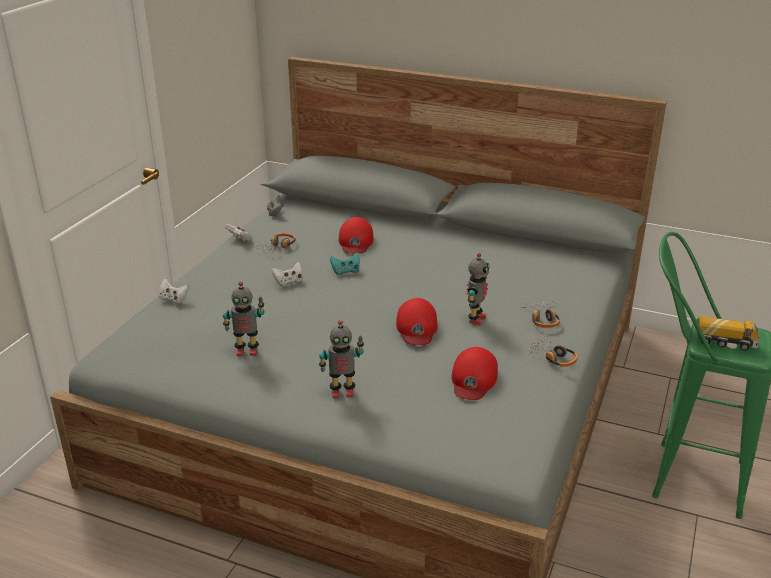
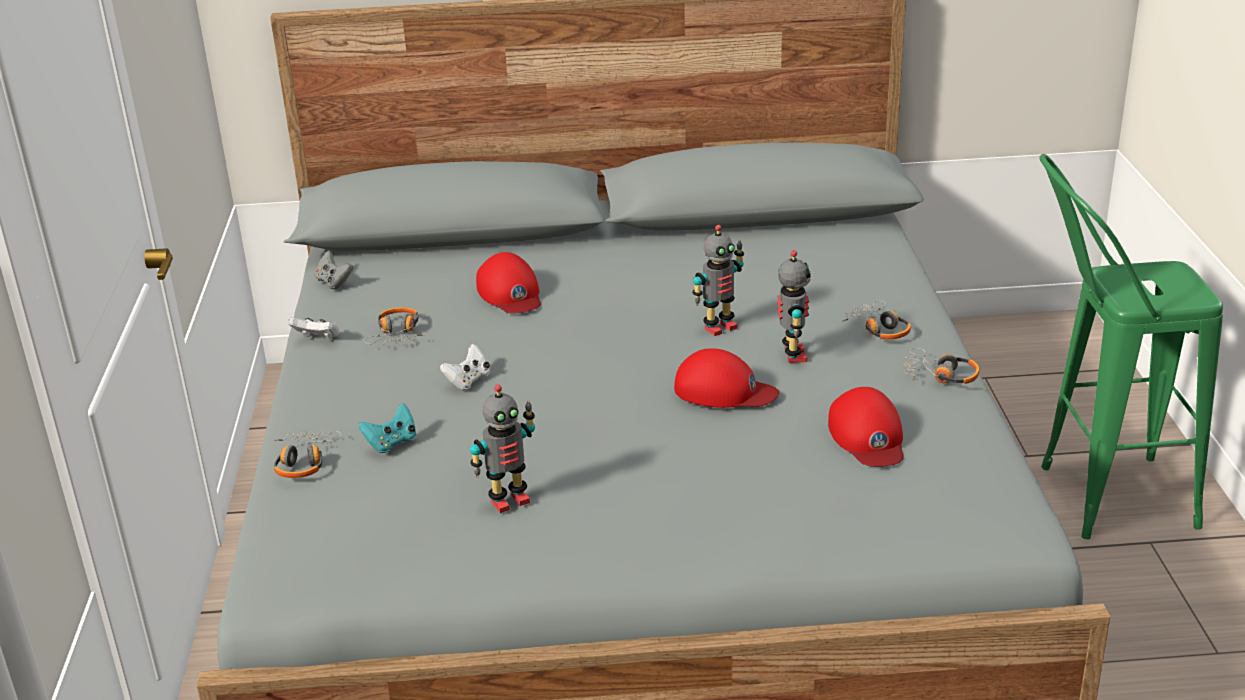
camera: 25 degrees left, 0 degrees up
(174, 299) = (304, 461): white game controller -> headphones
(342, 392) = (708, 513): toy robot -> toy robot (719, 327)
(346, 271) = (542, 340): turquoise game controller -> turquoise game controller (392, 443)
(417, 327) = (724, 391): red cap -> red cap turned 45 degrees counterclockwise
(725, 343) = (1148, 290): toy truck -> none

